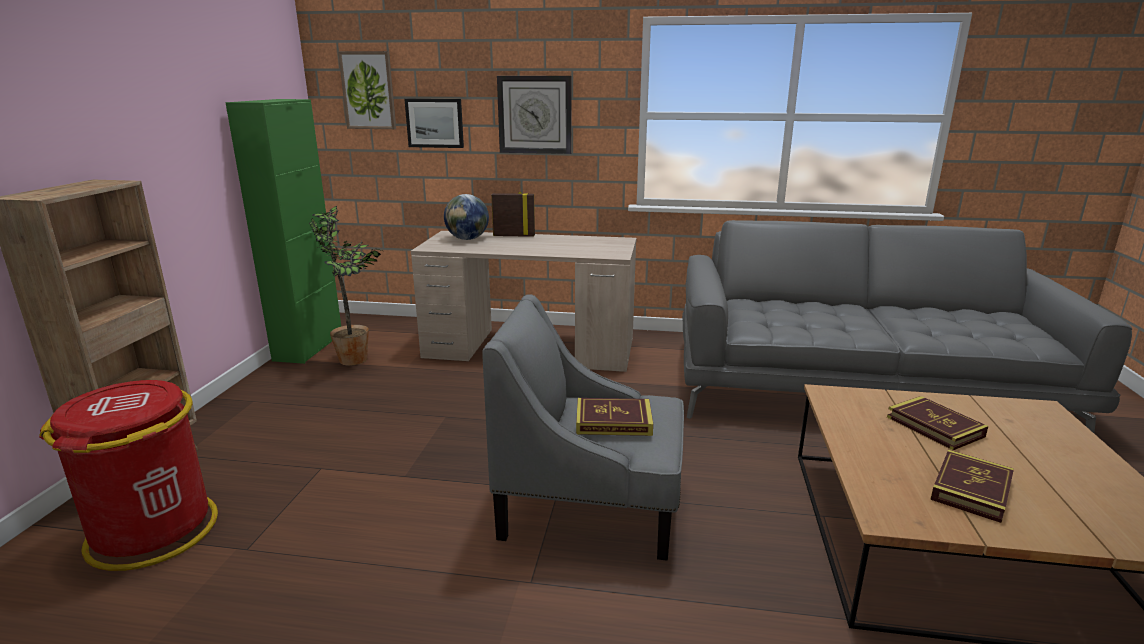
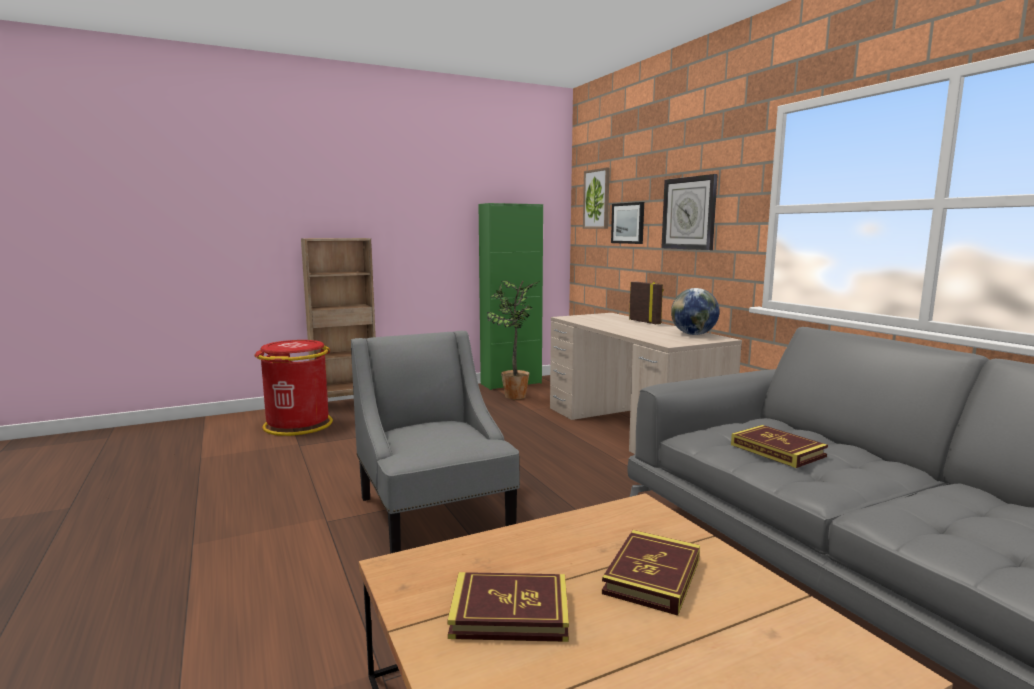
camera: 55 degrees right, 10 degrees down
(467, 239) = (606, 318): globe -> globe (693, 334)
(613, 421) = (427, 434): book -> book (777, 450)

